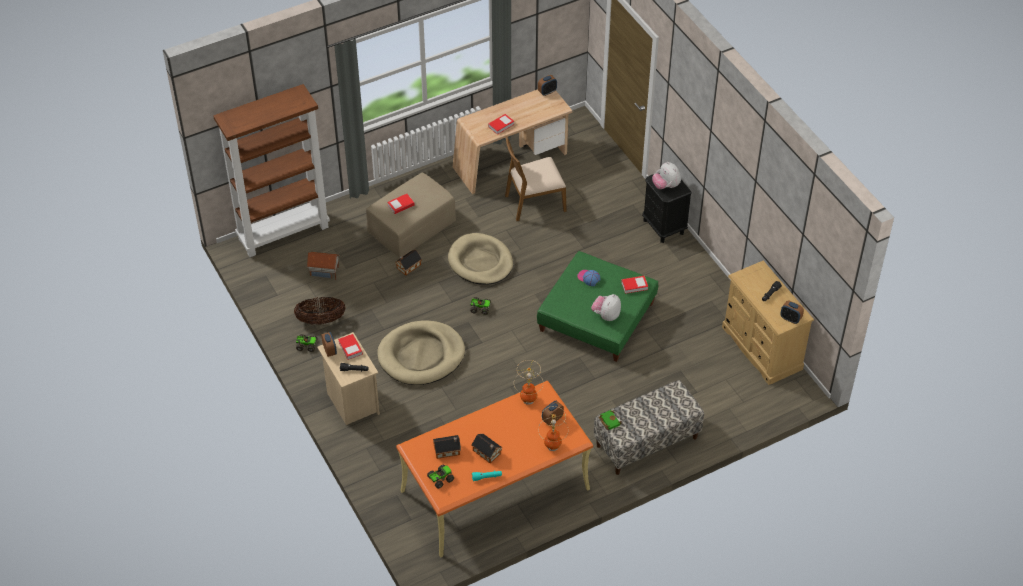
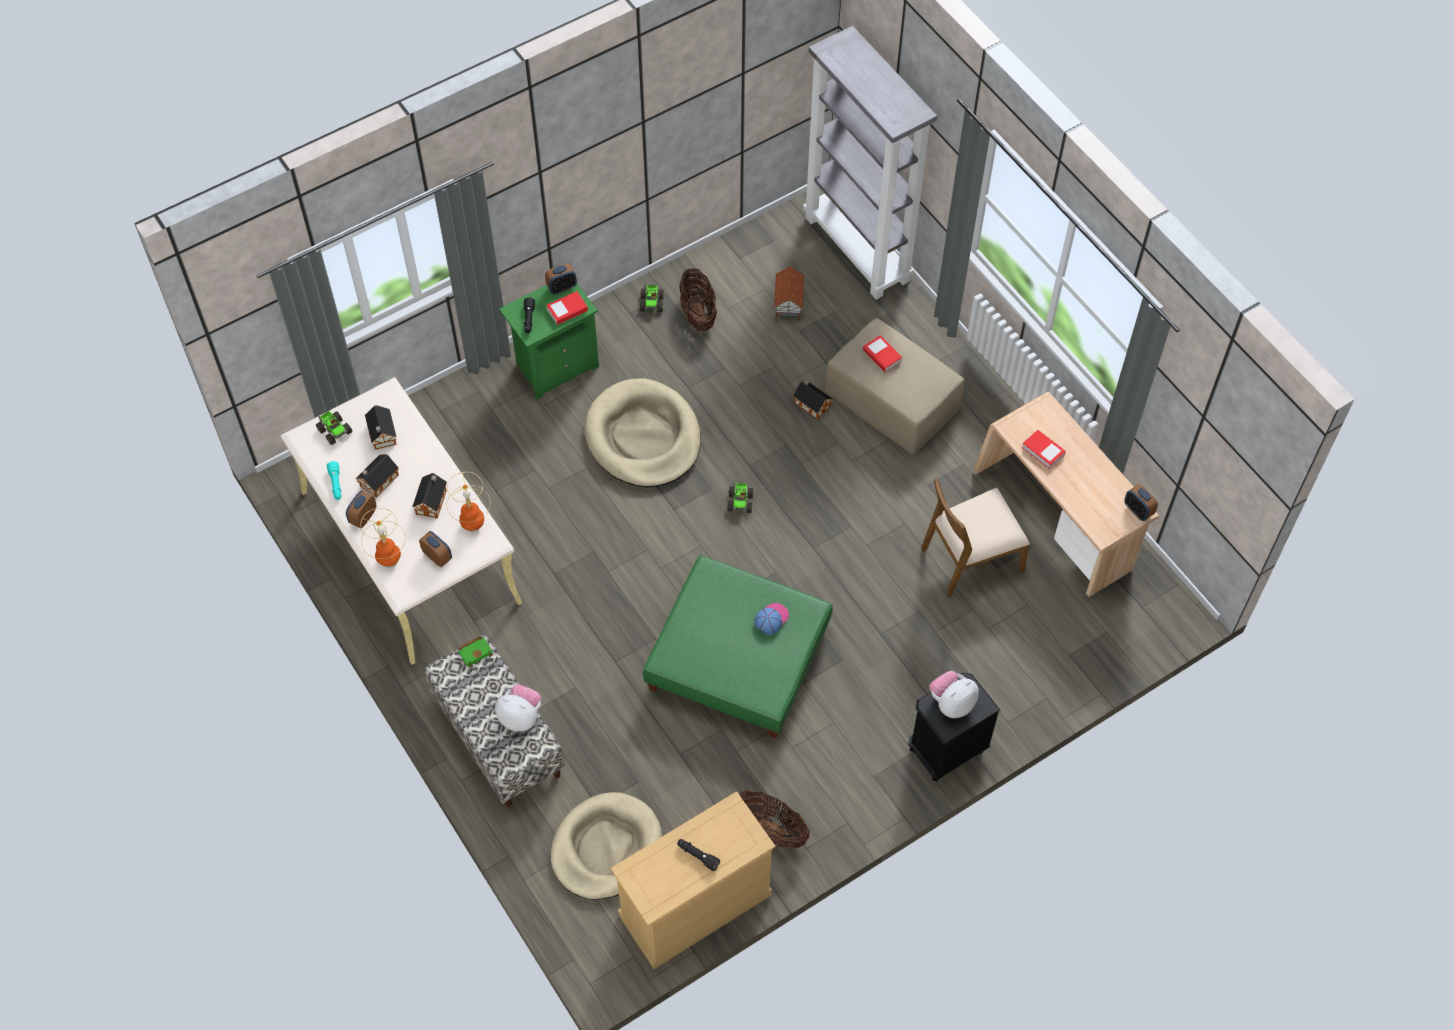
camera: 85 degrees right, 10 degrees up
(284, 232) = (858, 249): brown bookcase -> grey bookcase
(351, 402) = (555, 365): beige nightstand -> green nightstand
(480, 262) = (833, 495): beige dog bed -> beige dog bed (606, 848)
(494, 490) = (409, 546): orange desk -> beige desk
(507, 422) = (432, 501): none -> toy house
(534, 202) = (970, 558): brown chair -> brown chair turned 90 degrees counterclockwise
(606, 315) = (695, 647): plush toy -> plush toy (521, 716)
(634, 286) = (760, 684): book -> none
(713, 309) = (770, 829): none -> basket
(790, 319) = (645, 887): alarm clock -> alarm clock (363, 517)

